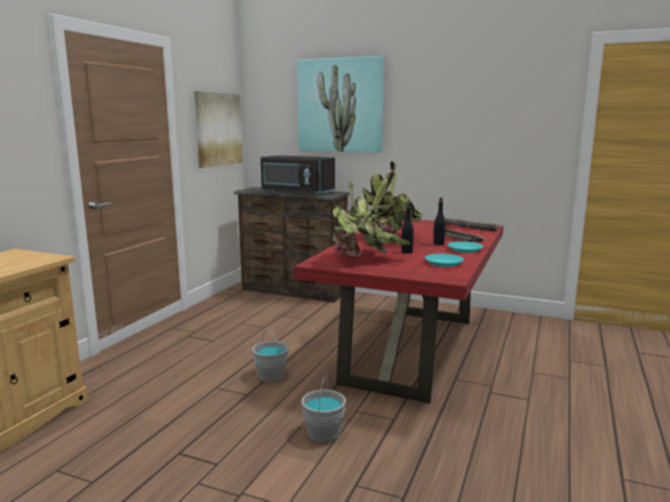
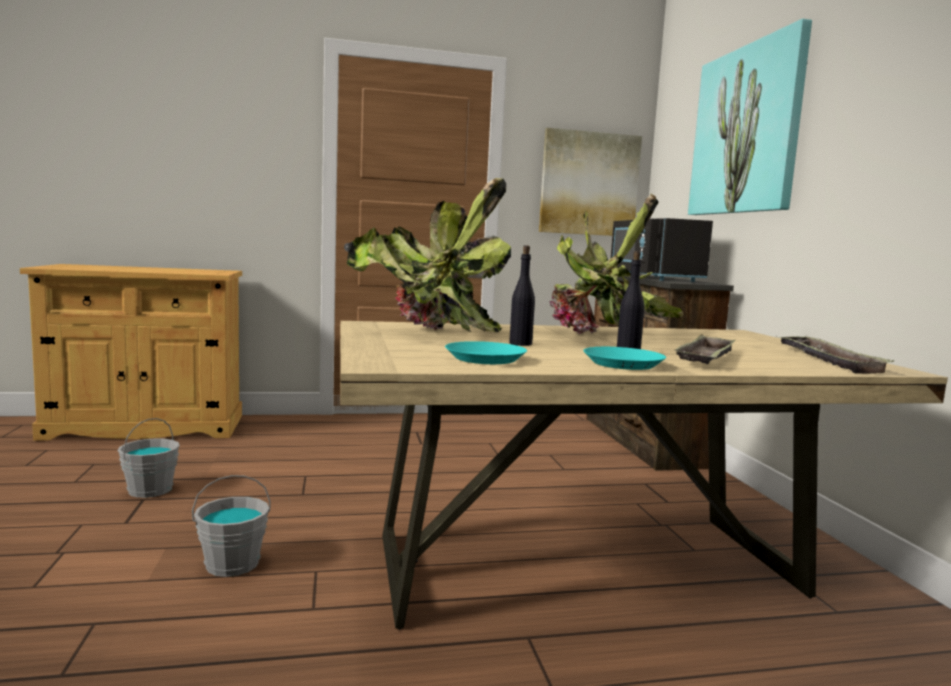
camera: 55 degrees right, 5 degrees down
(270, 375) = (366, 493): grey bucket -> grey bucket (150, 489)
(411, 351) = (583, 567): red dining table -> beige dining table

